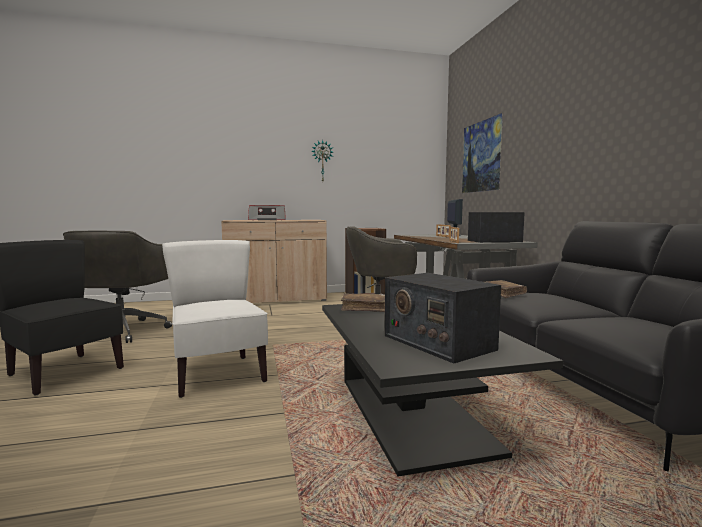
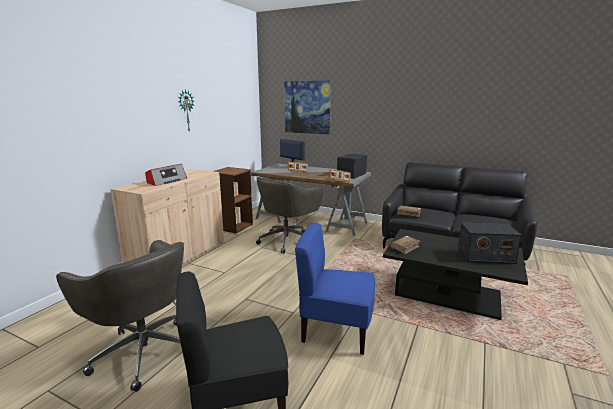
camera: 50 degrees left, 10 degrees up
(218, 375) = (336, 330): white chair -> blue chair

